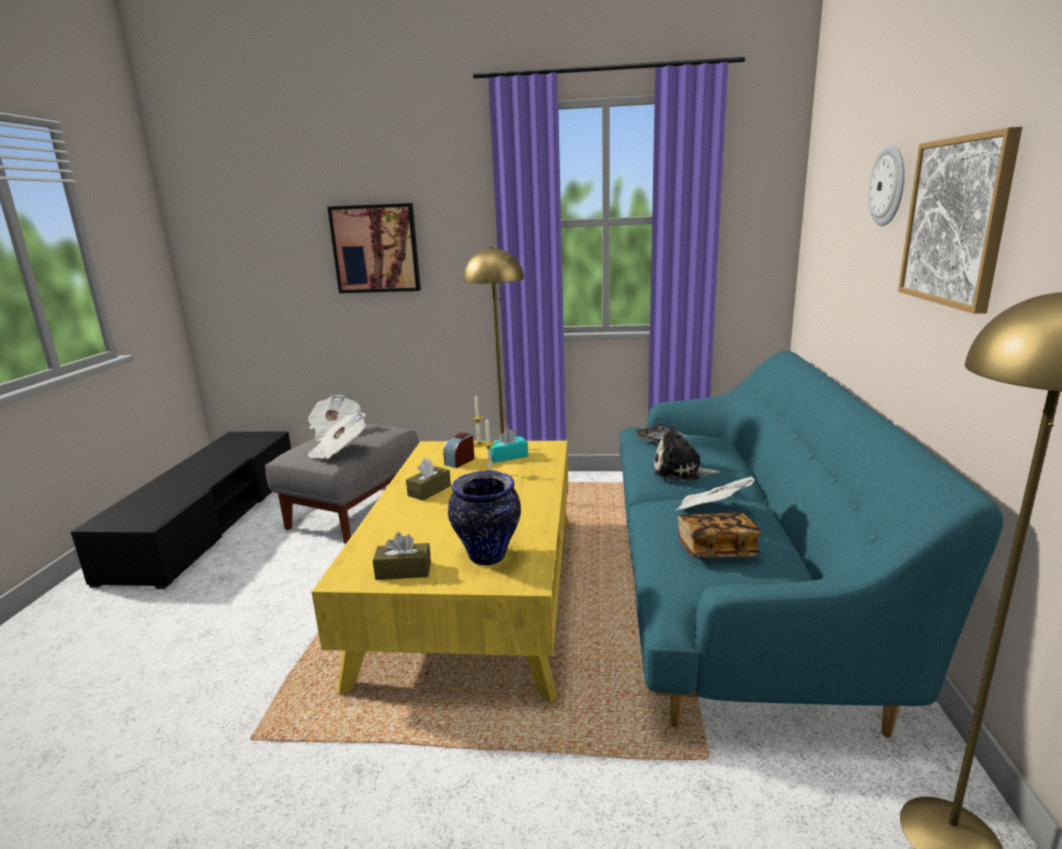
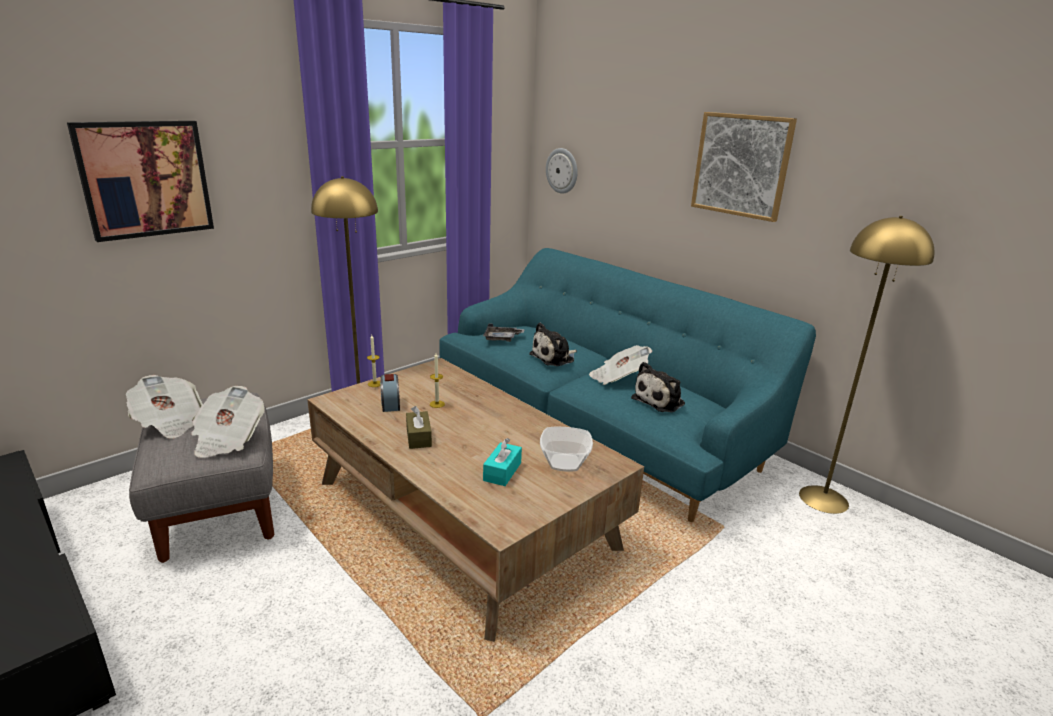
camera: 50 degrees left, 5 degrees up
(403, 571) = (533, 500): brown tissue box -> none
(475, 592) = (464, 515): yellow coffee table -> brown coffee table
(488, 557) = (565, 463): vase -> bowl
(508, 456) = (422, 386): turquoise tissue box -> turquoise tissue box (502, 471)
(716, 550) = (660, 401): book -> plush toy
(888, 186) = (662, 133): wall clock -> wall clock (562, 170)

